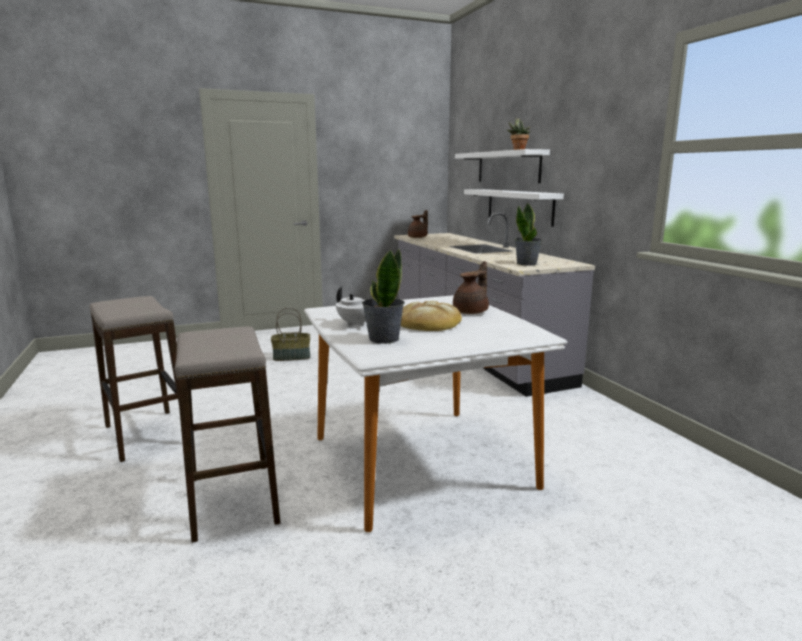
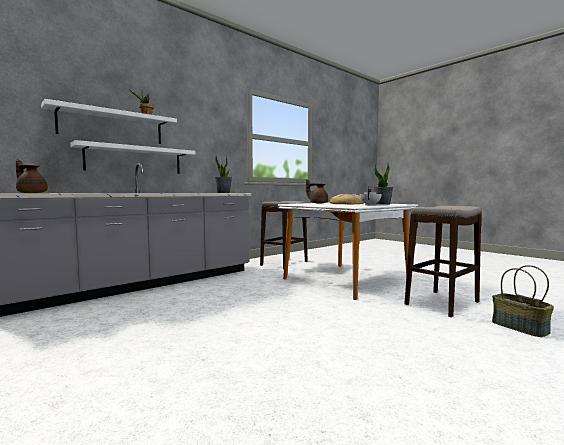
camera: 110 degrees left, 10 degrees down
(147, 435) = (449, 358): stool -> stool (284, 263)
(292, 357) = (174, 352): basket -> basket (519, 327)

